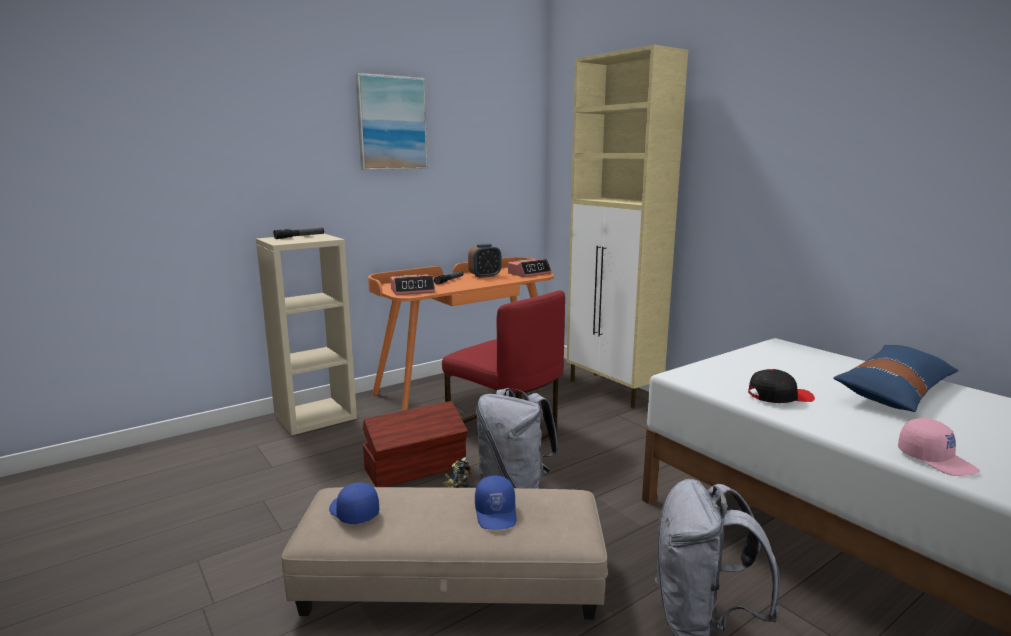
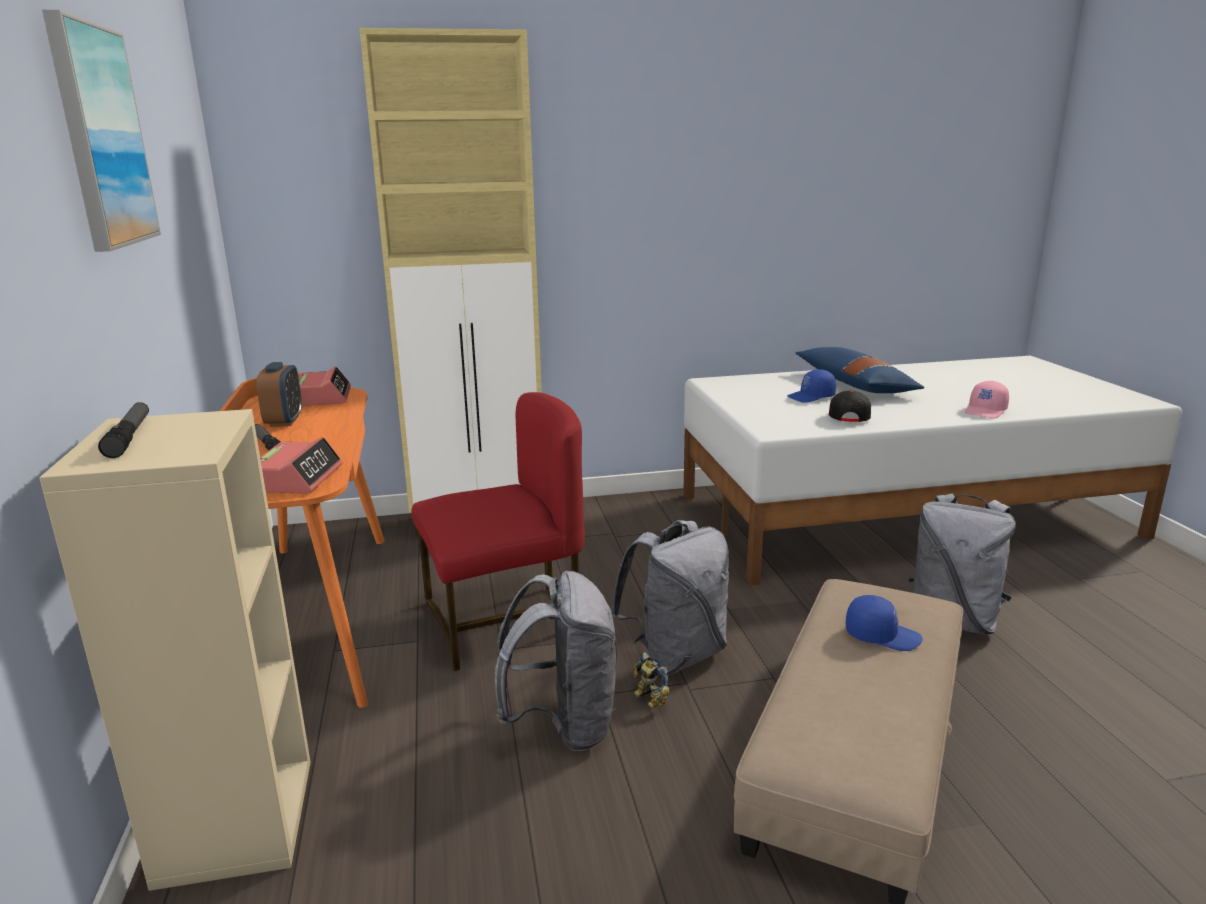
camera: 65 degrees left, 5 degrees up
(353, 512) = (849, 741): blue cap -> blue cap (811, 397)
(417, 468) = (564, 725): brown storage box -> grey backpack
(936, 460) = (986, 411): pink cap -> pink cap turned 135 degrees clockwise

